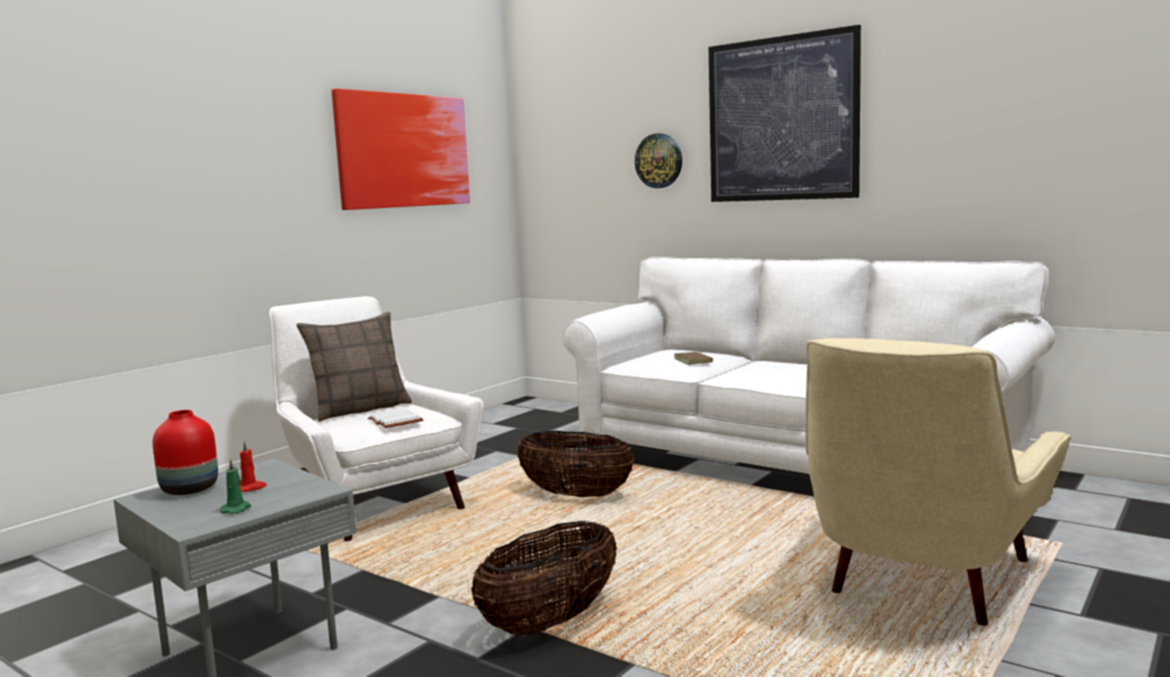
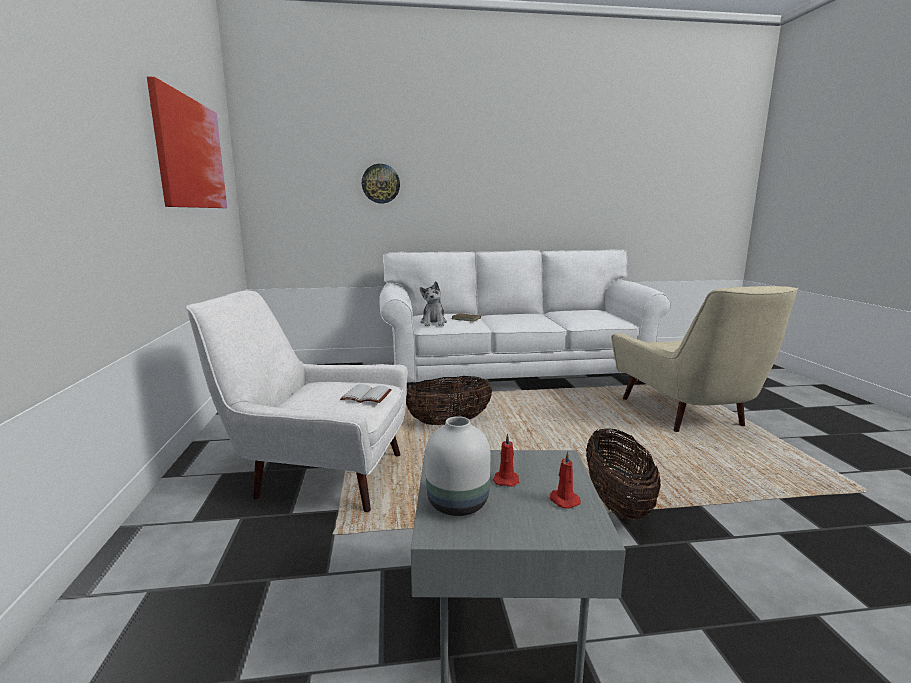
camera: 45 degrees left, 5 degrees up
(190, 489) = (456, 503): red vase -> white vase
(237, 509) = (563, 500): green candle -> red candle
(360, 409) = (301, 394): pillow -> none
(643, 360) = (433, 322): none -> plush toy
(782, 119) = (473, 162): picture -> none

